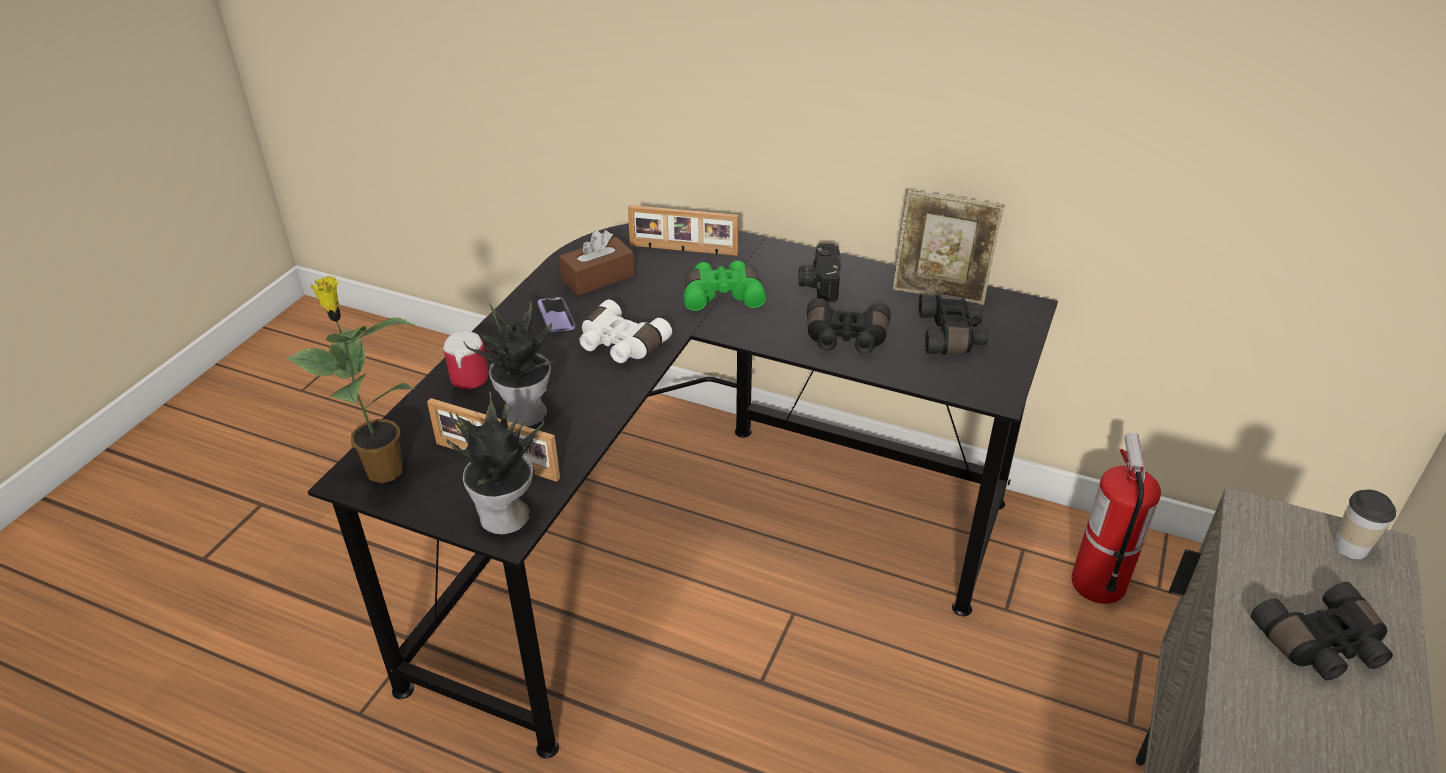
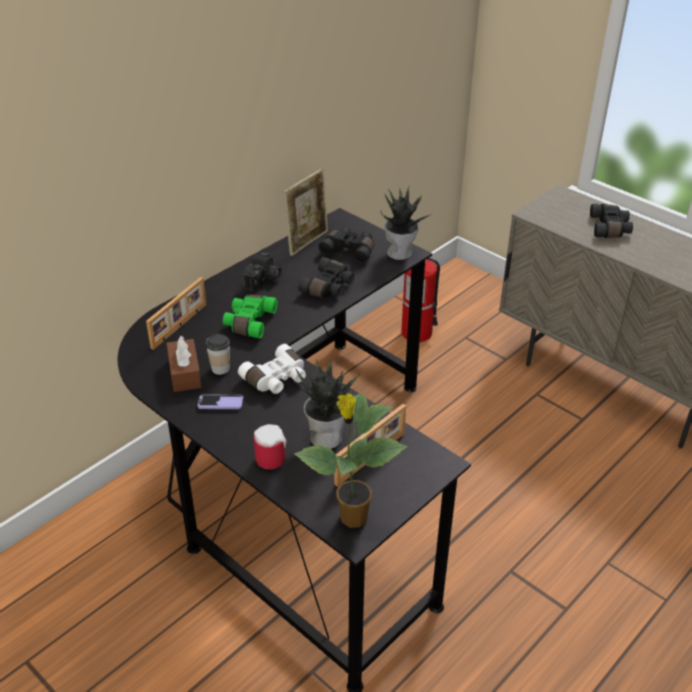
camera: 70 degrees left, 0 degrees up
(506, 517) = (428, 462): potted plant -> potted plant (400, 252)
(818, 283) = (264, 281): camera -> camera turned 90 degrees counterclockwise
(1350, 547) = (559, 200): cup -> cup (220, 368)

